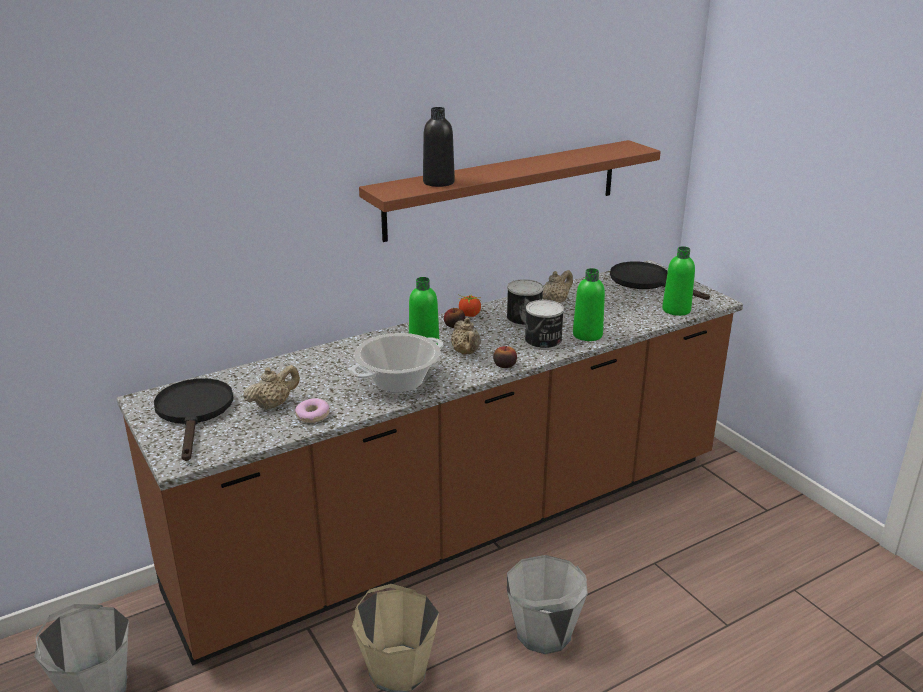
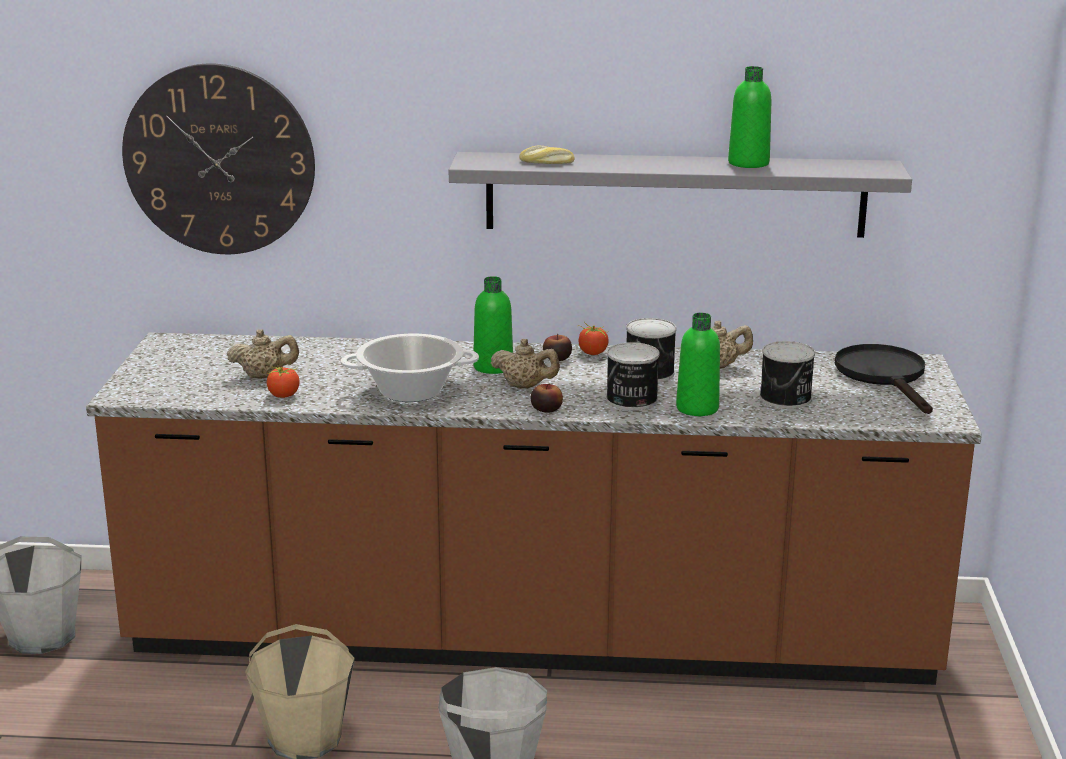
camera: 35 degrees right, 5 degrees down
(164, 232) = (219, 160): none -> wall clock
(194, 412) = (190, 362): black frying pan -> none
(312, 415) = (284, 395): donut -> tomato
(438, 182) = (546, 162): black bottle -> bread
(466, 353) = (525, 386): beige teapot -> beige teapot turned 90 degrees counterclockwise
(504, 189) = (675, 194): brown shelf -> grey shelf
(622, 312) = (786, 399): none -> can
(676, 310) = (866, 415): green bottle -> green bottle (748, 163)

